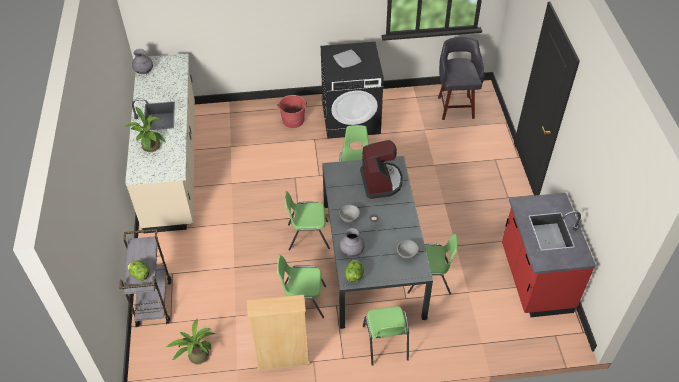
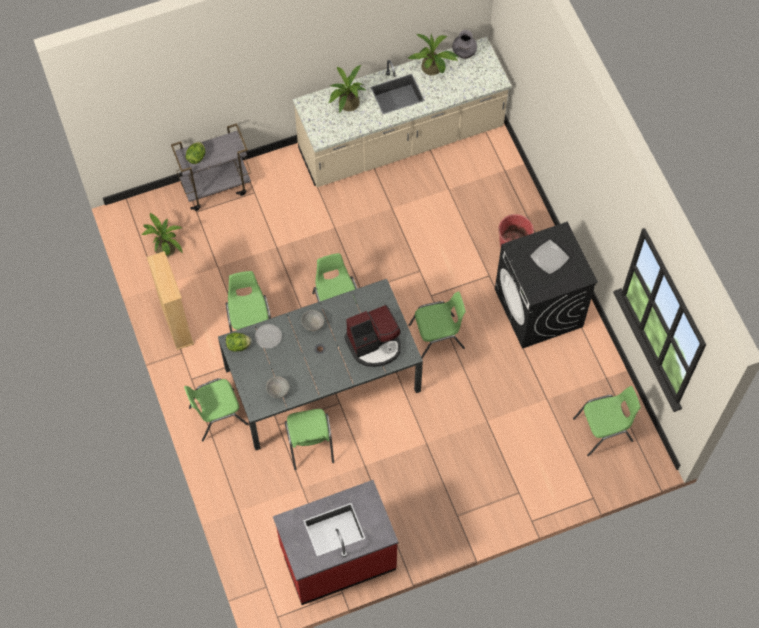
camera: 75 degrees right, 15 degrees up
(149, 91) = (433, 69): none -> potted plant
(352, 251) = (268, 337): grey vase -> plate
(455, 106) = (604, 430): grey stool -> green chair

